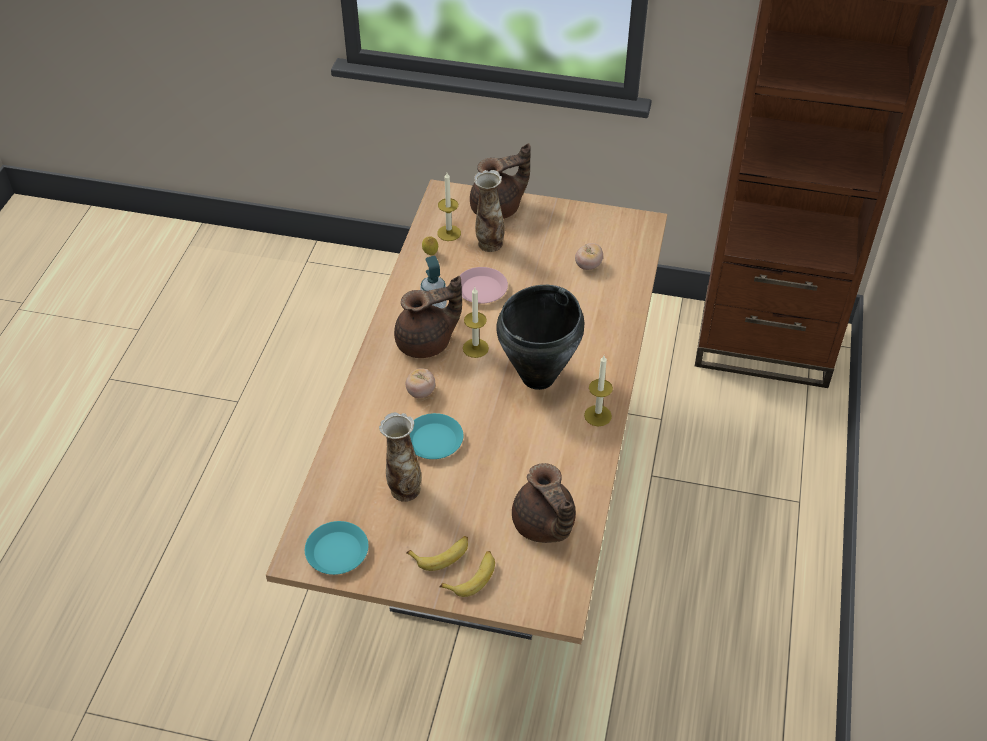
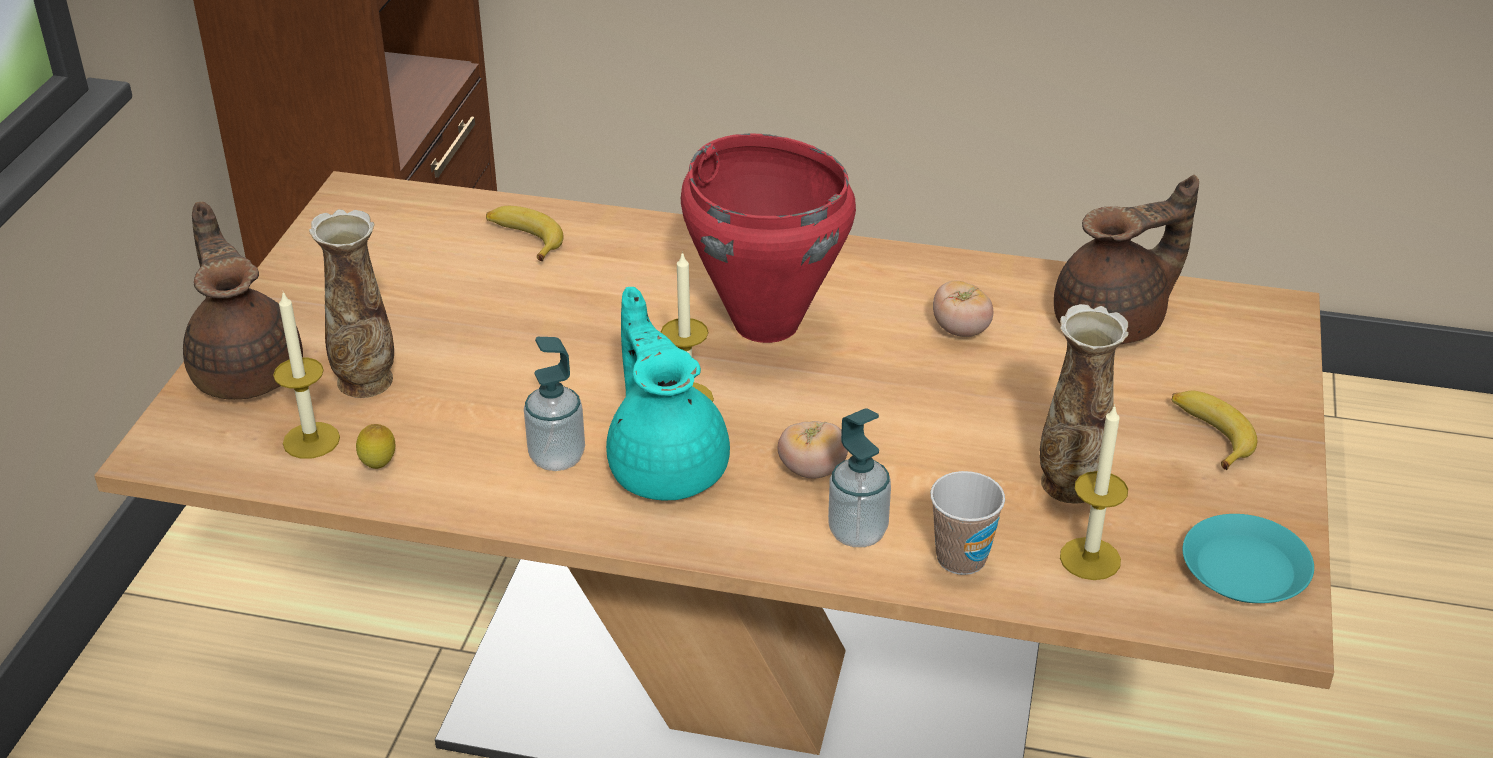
camera: 90 degrees left, 10 degrees down
(355, 443) = (961, 558): none -> cup
(376, 407) = (857, 533): none -> soap dispenser
(427, 343) = (667, 465): brown teapot -> turquoise teapot
(434, 441) = (941, 450): turquoise plate -> none
(472, 577) = (1244, 399): banana -> banana (523, 239)
(481, 289) = (511, 393): pink plate -> none
(539, 377) = (766, 323): black cooking pot -> red cooking pot
(588, 265) = (464, 260): tomato -> tomato (960, 330)
(598, 415) = (858, 262): candle -> candle (1090, 559)

